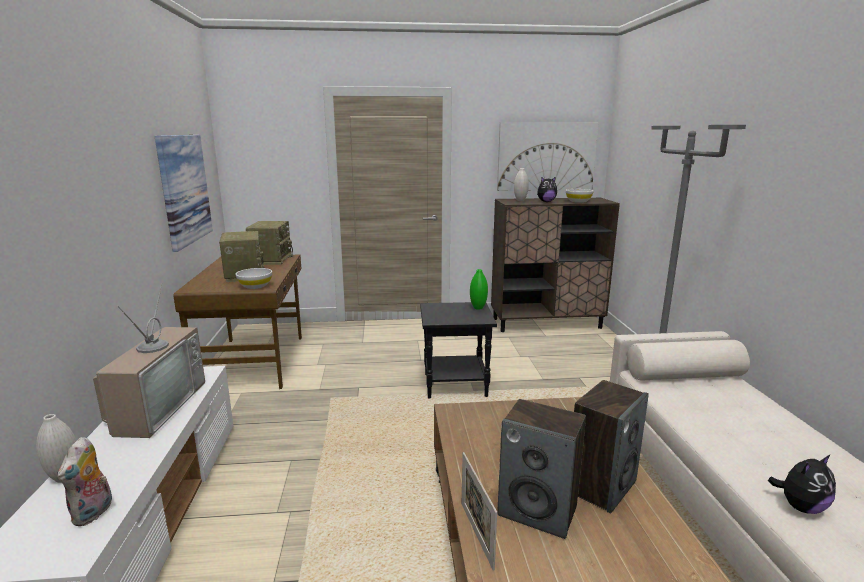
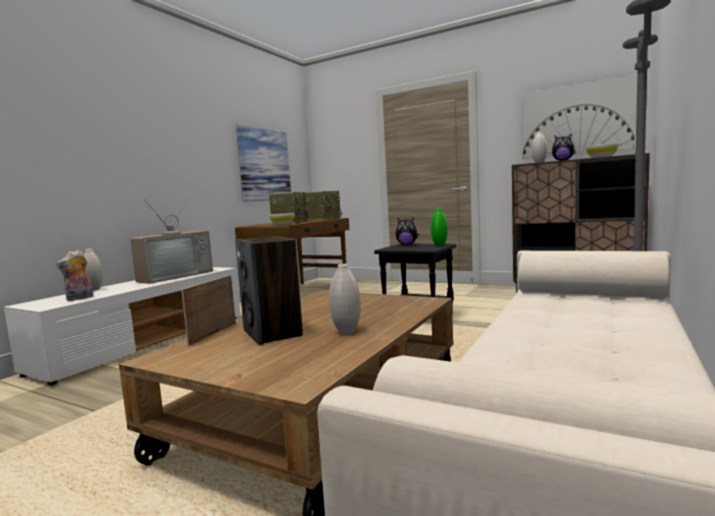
camera: 35 degrees right, 10 degrees down
(601, 486) = (346, 332): speaker -> white vase
(800, 507) = (501, 363): plush toy -> plush toy (407, 244)

